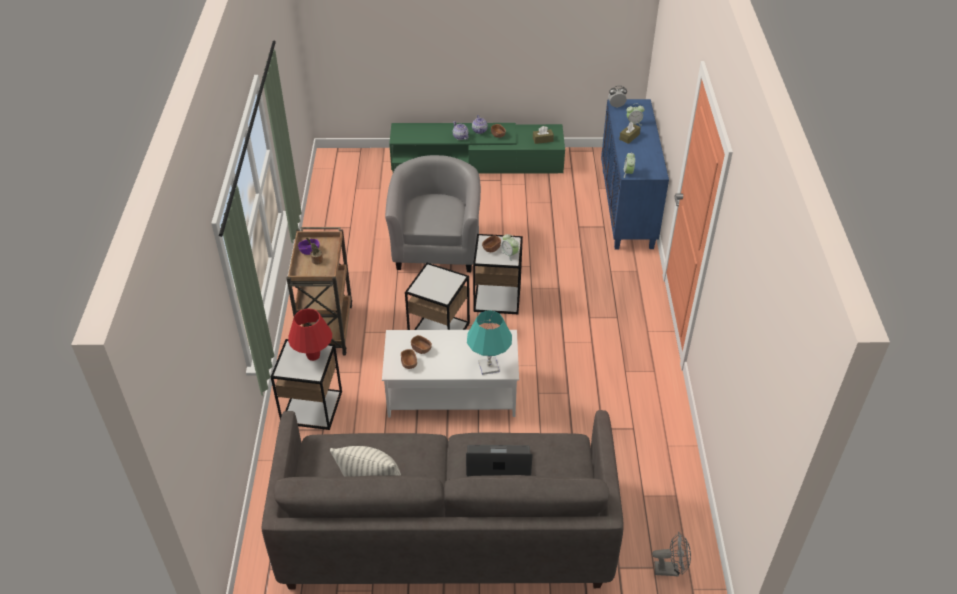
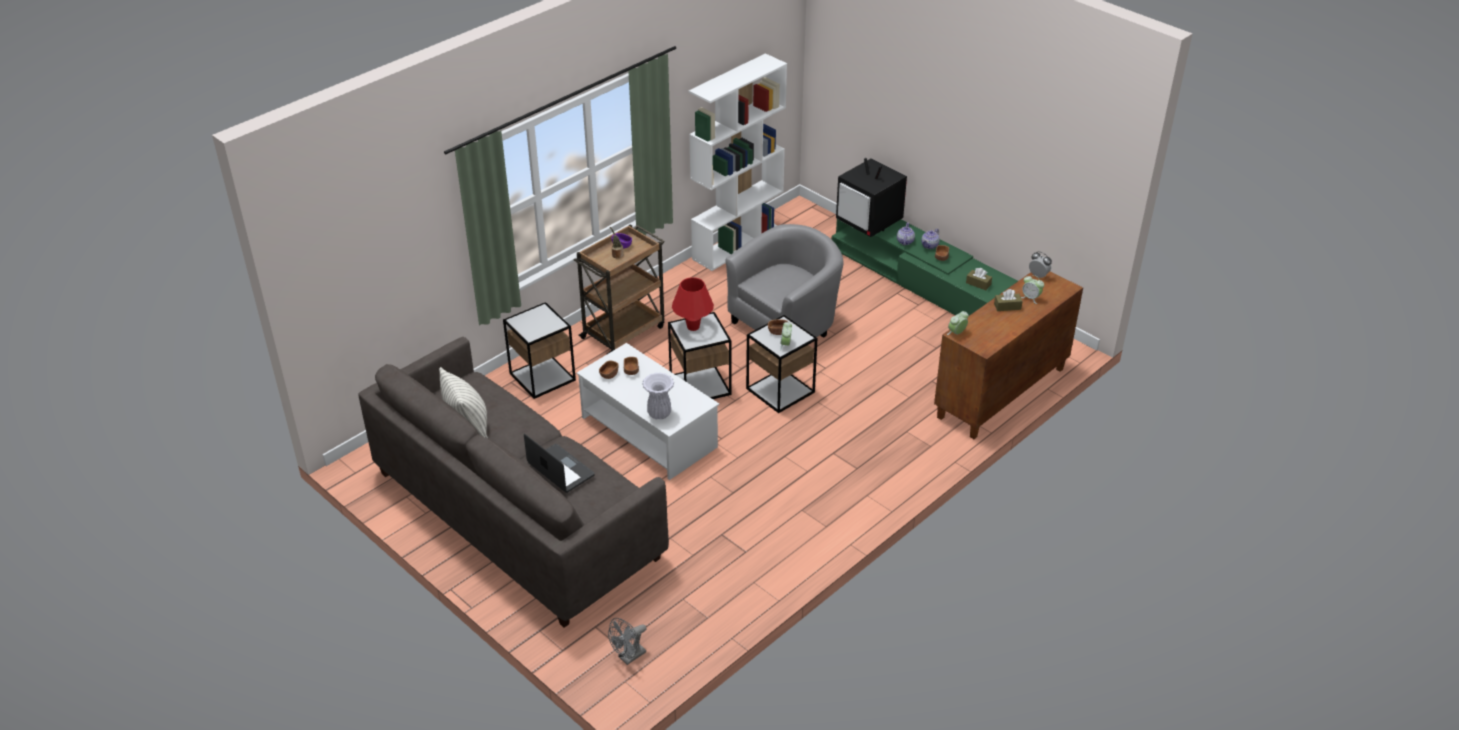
camera: 45 degrees right, 5 degrees down
(313, 355) = (547, 324): red table lamp -> red table lamp (693, 327)
(320, 208) = (737, 243): none -> white bookcase
(418, 136) = (869, 222): none -> television
(489, 367) = (660, 414): turquoise table lamp -> white vase
(628, 208) = (1001, 394): blue cabinet -> brown cabinet
(670, 569) = (629, 657): grey fan -> grey fan turned 90 degrees clockwise

